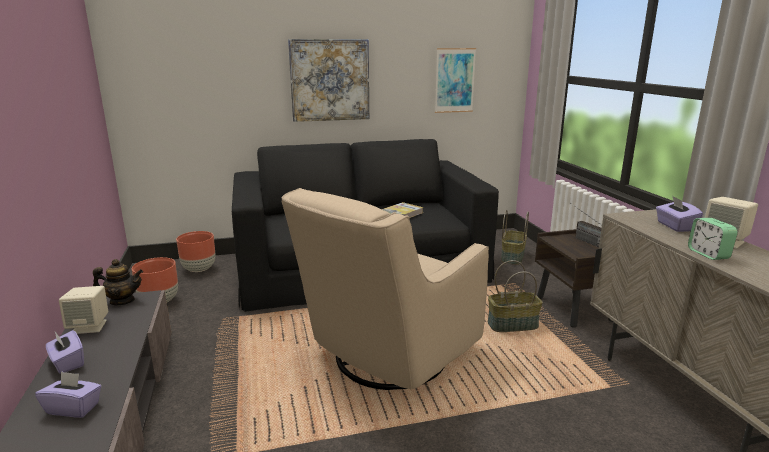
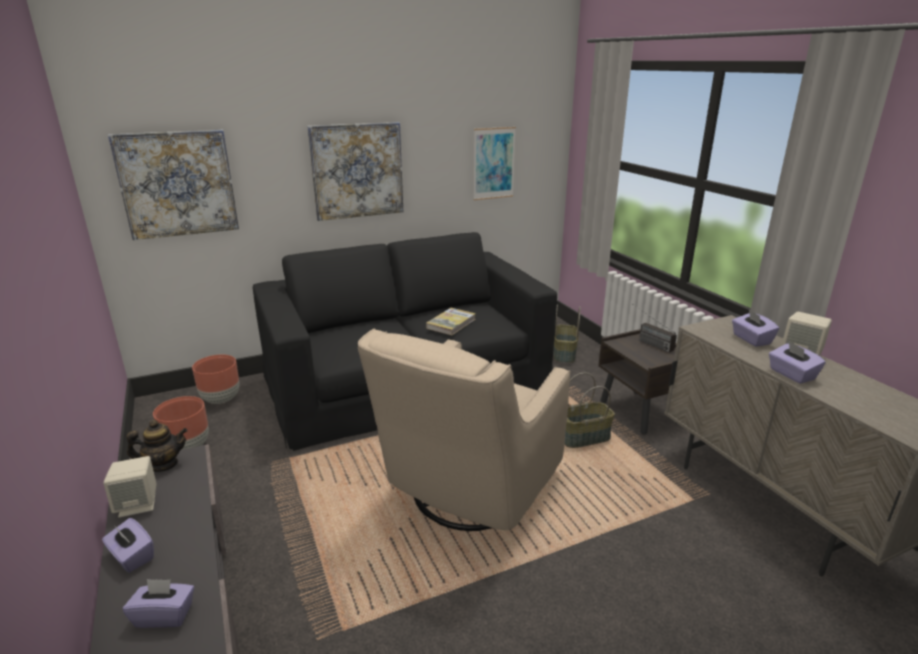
camera: 10 degrees left, 5 degrees up
(178, 83) = (177, 184): none -> picture
(708, 254) = (791, 374): alarm clock -> purple tissue box

